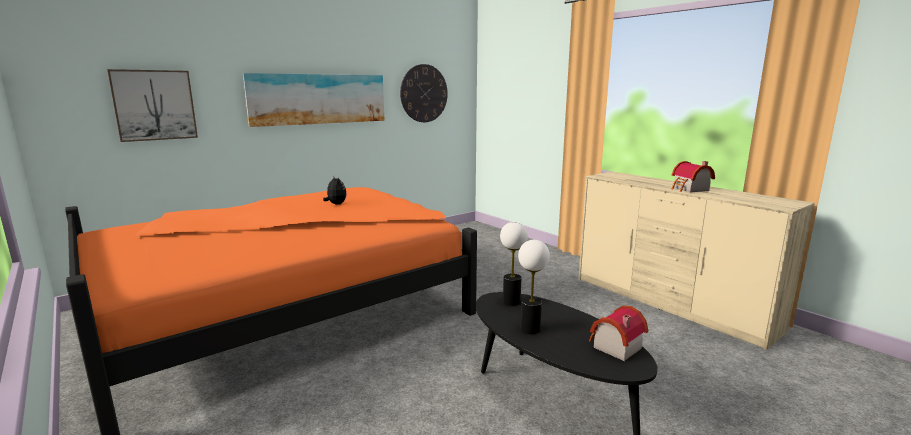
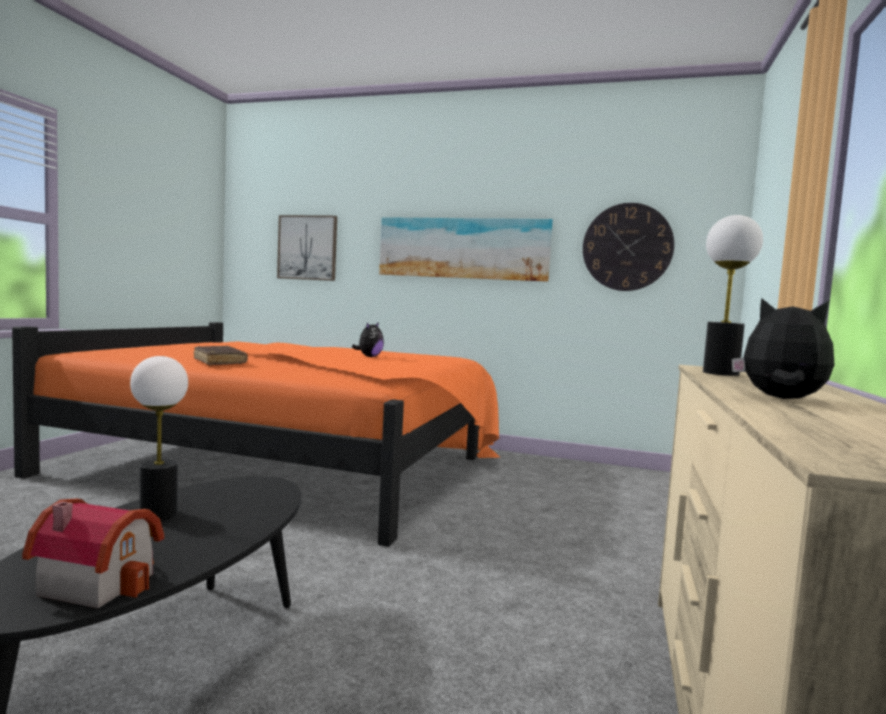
camera: 55 degrees right, 10 degrees down
(295, 243) = (220, 362): none -> brown book
(511, 301) = (259, 493): table lamp -> table lamp (720, 373)
(690, 189) = (781, 399): toy house -> plush toy

